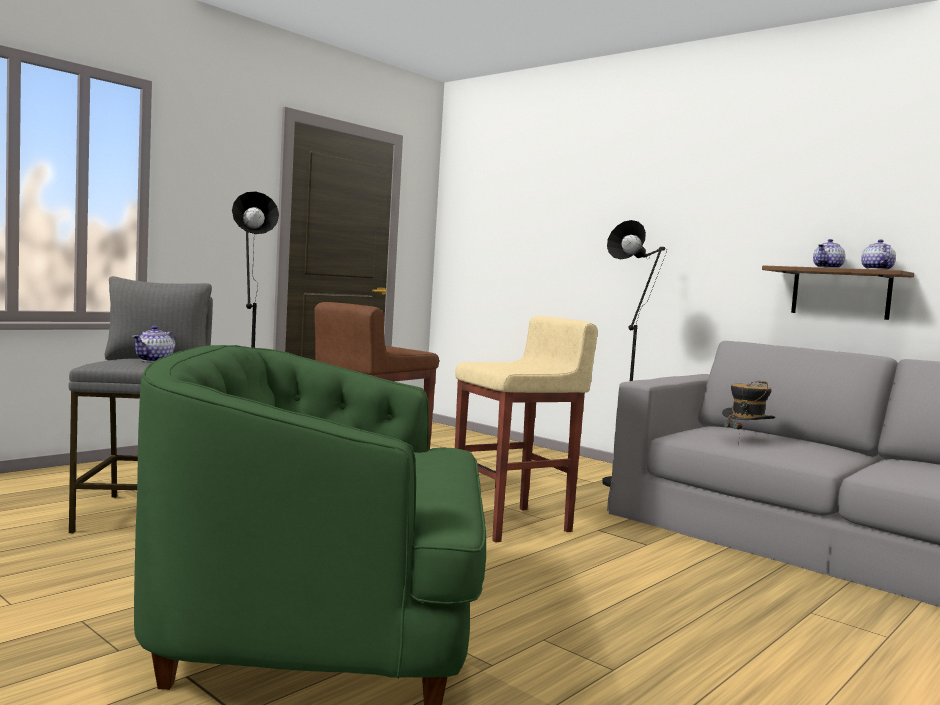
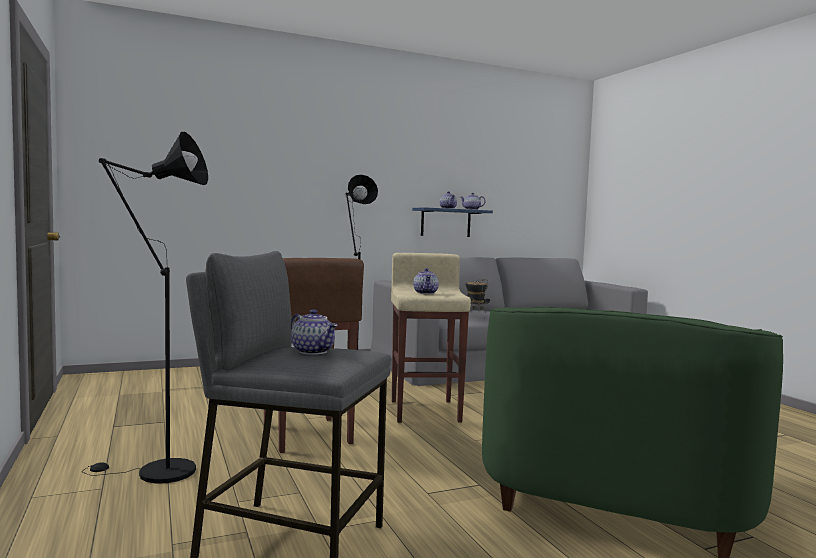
camera: 65 degrees left, 0 degrees up
(505, 365) = (426, 293): none -> teapot
(840, 293) = (445, 222): brown shelf -> blue shelf

